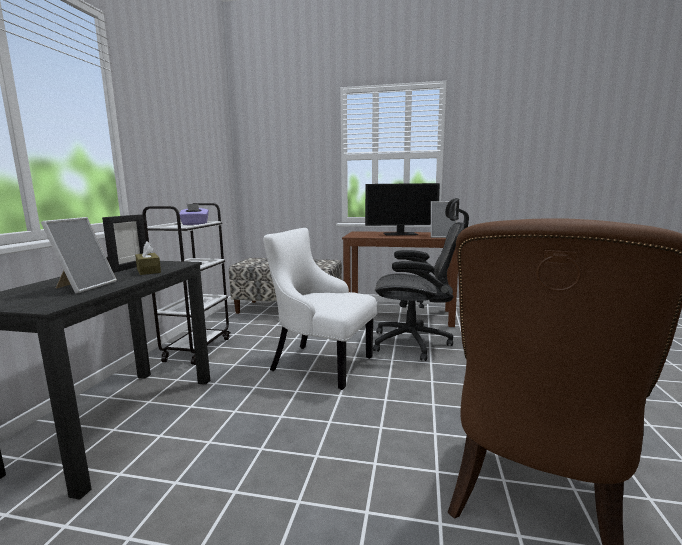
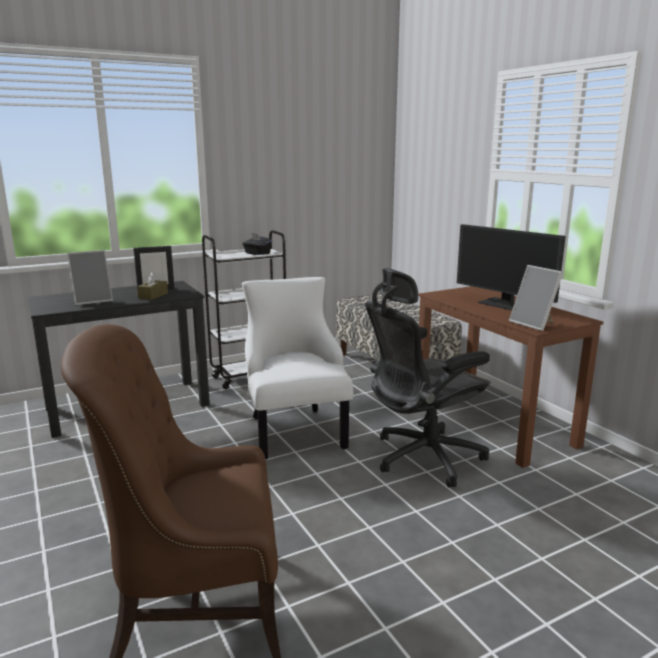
camera: 50 degrees right, 5 degrees up
(194, 224) = (257, 253): purple tissue box -> black tissue box
(415, 343) = (423, 459): office chair -> office chair turned 90 degrees clockwise

